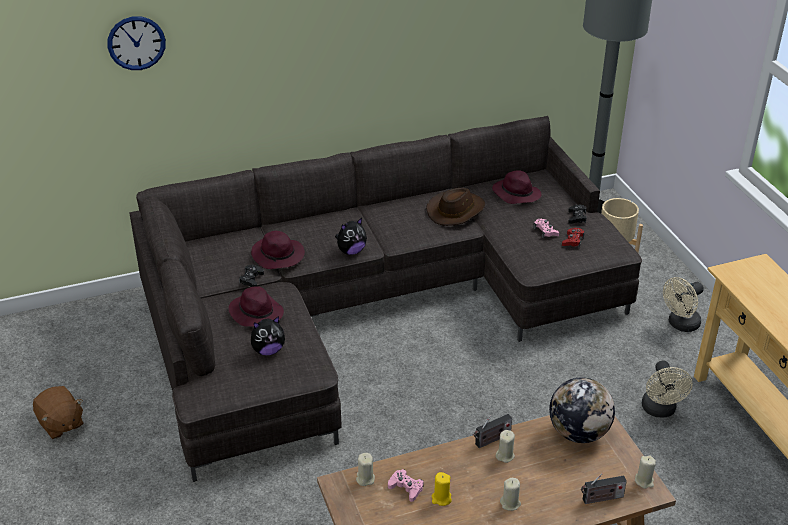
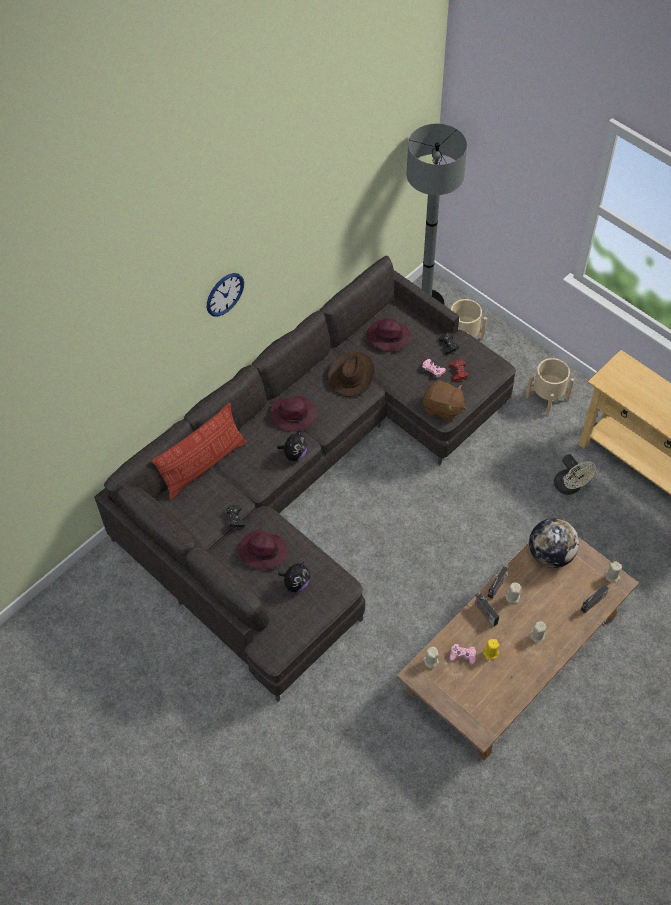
camera: 25 degrees left, 20 degrees up
(61, 424) = (140, 699): brown plush toy -> brown plush toy (443, 408)
(136, 43) = (82, 379): wall clock -> wall clock (224, 294)
(255, 231) = (204, 466): none -> pillow
(278, 256) = (240, 484): purple hat -> purple hat (294, 415)
(461, 458) = (484, 613): none -> radio
(680, 324) = (547, 397): beige fan -> beige planter

